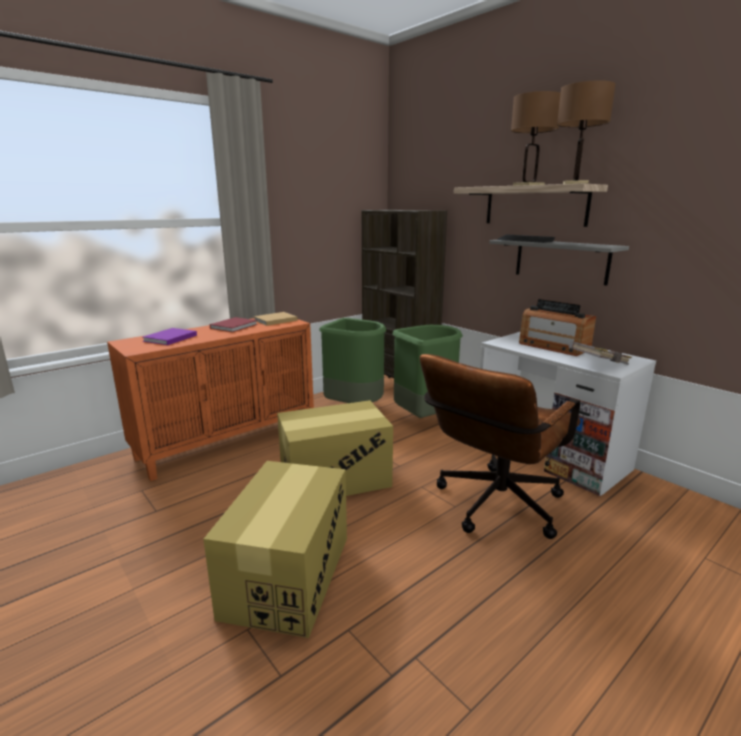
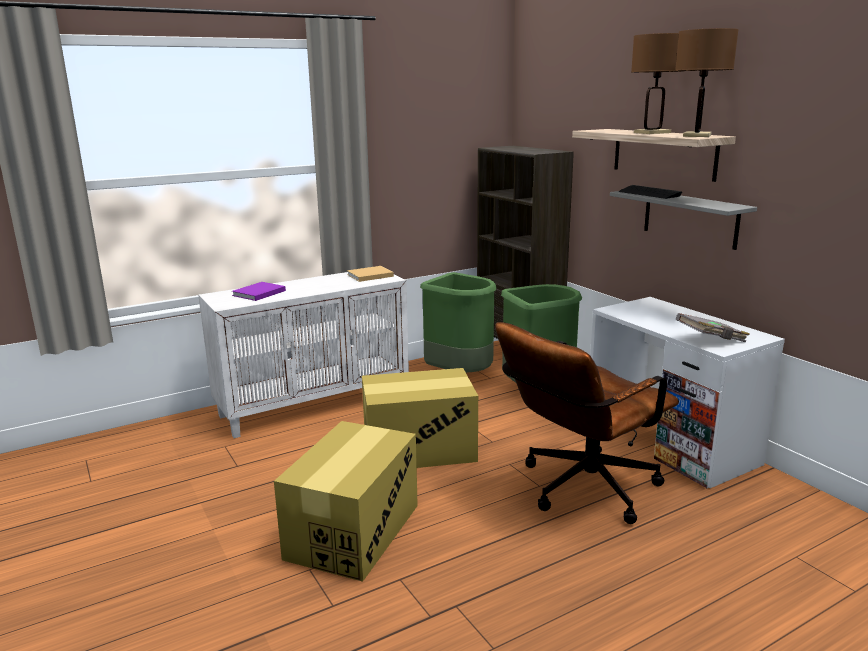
camera: 10 degrees right, 0 degrees up
(228, 441) = (315, 404): orange cabinet -> white cabinet
(235, 326) = (326, 281): red book -> none
(553, 346) = (674, 317): radio -> none

